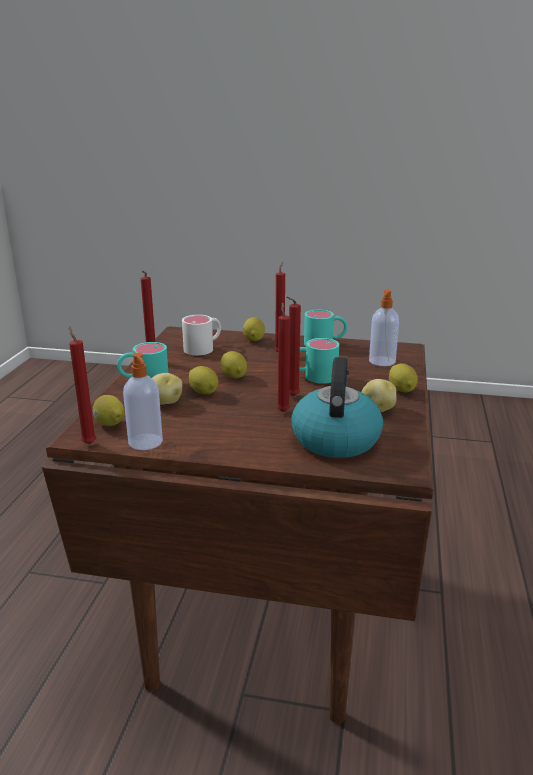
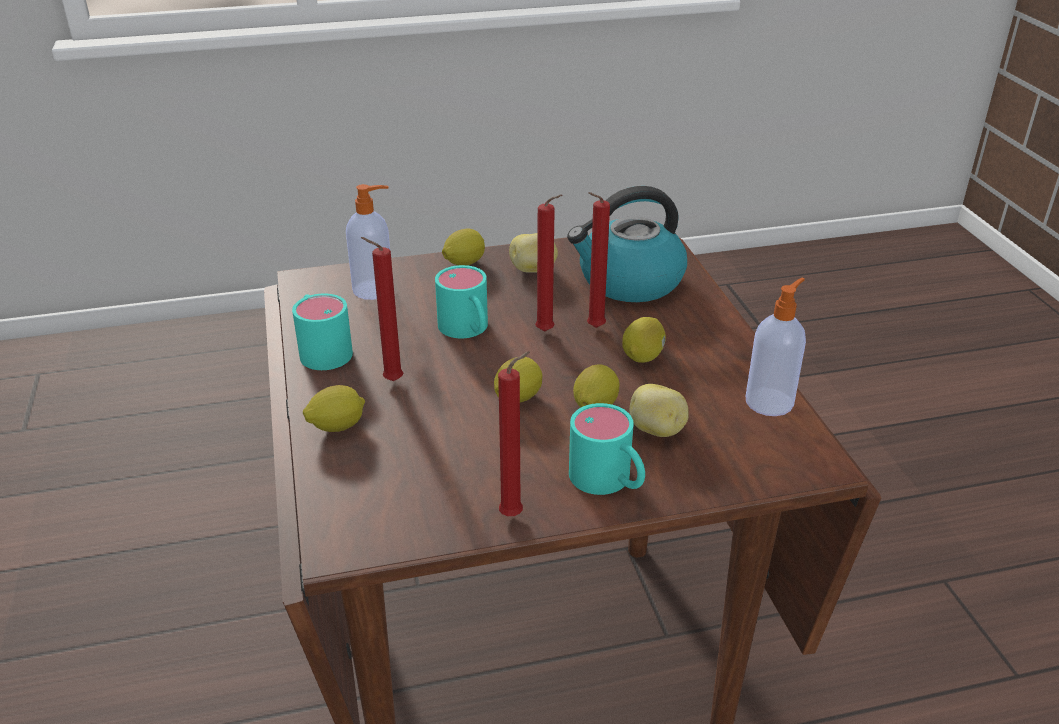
camera: 115 degrees left, 10 degrees up
(88, 443) = (821, 447): red candle -> none
(110, 424) = (762, 452): lemon -> lemon (643, 356)
(204, 348) = (413, 472): white mug -> none

